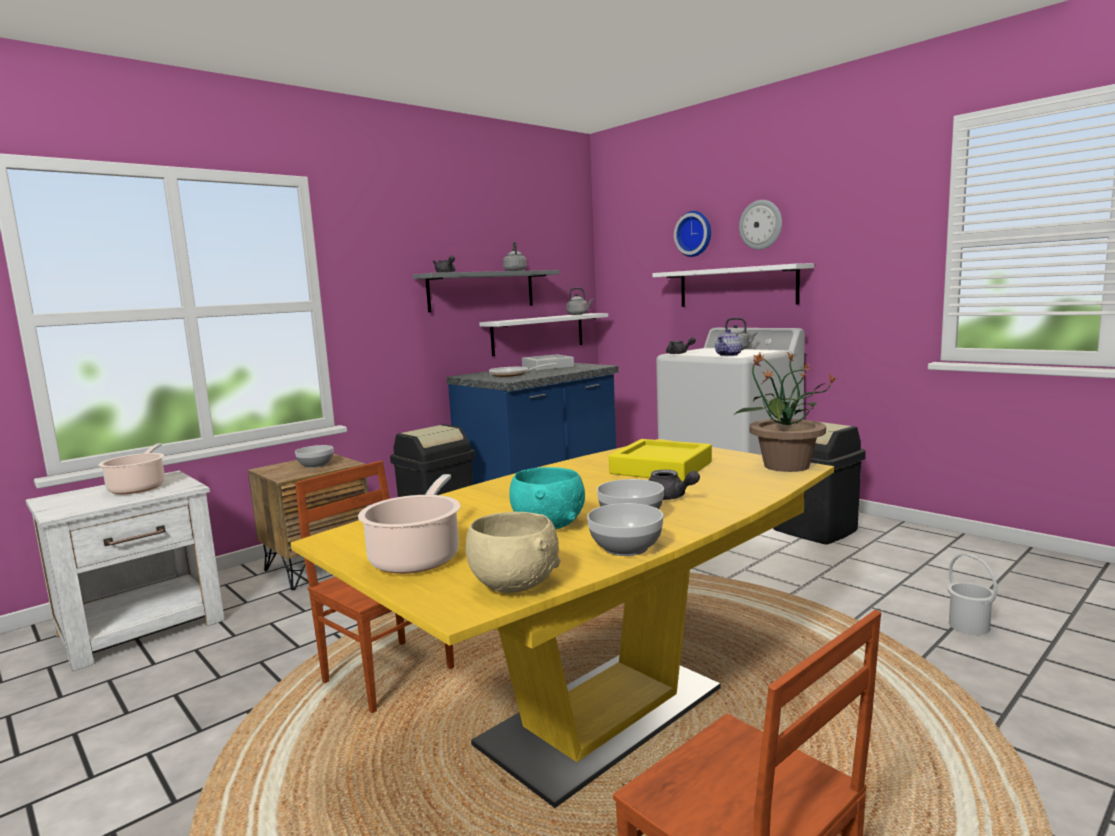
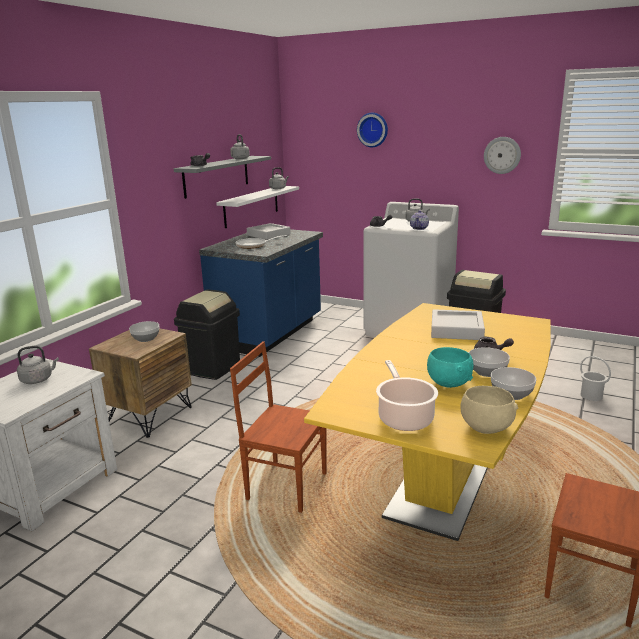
camera: 20 degrees left, 10 degrees up
(139, 487) = (38, 380): cooking pot -> grey kettle
(661, 468) = (456, 330): yellow tray -> grey tray
(736, 287) = (406, 172): white shelf -> none
(761, 225) = (427, 128): wall clock -> wall clock (502, 155)
(784, 466) = (525, 322): potted plant -> none

